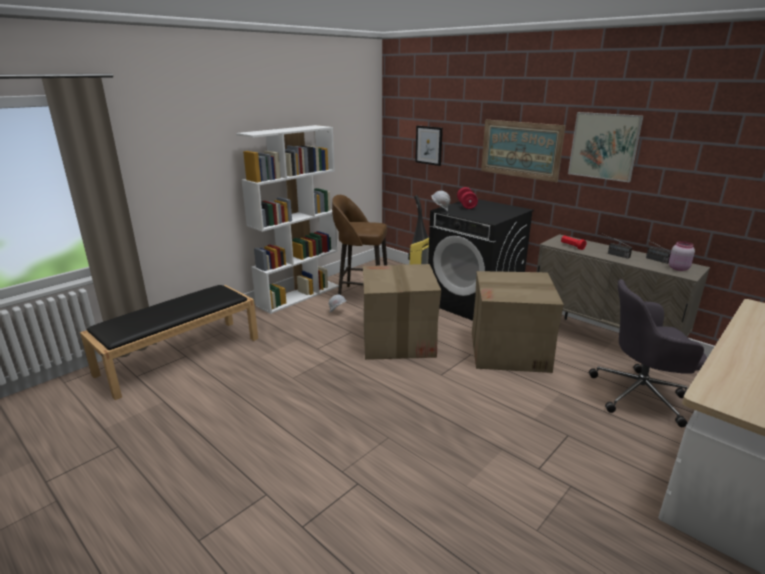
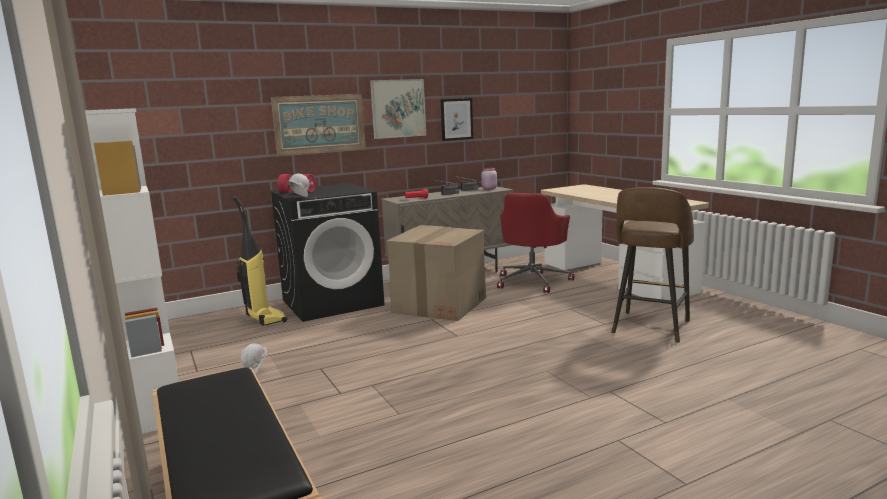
camera: 70 degrees left, 10 degrees down
(361, 296) = (227, 352): brown stool -> brown stool (650, 327)
(398, 341) = (371, 346): cardboard box -> none
(429, 145) = (188, 139): picture -> picture (456, 119)
(641, 395) = (533, 281): grey office chair -> red office chair

